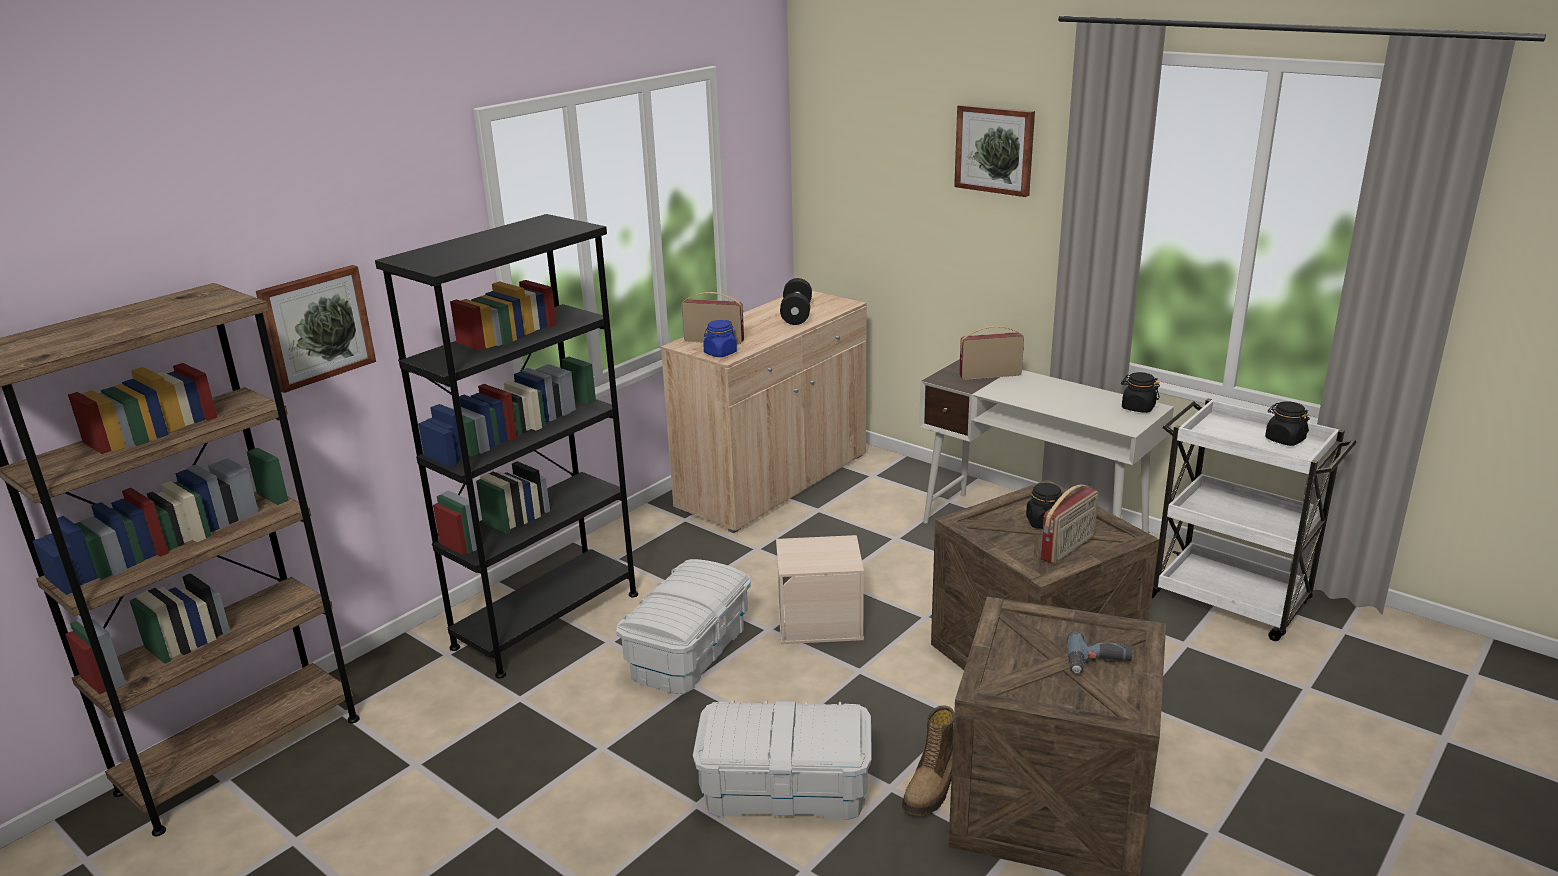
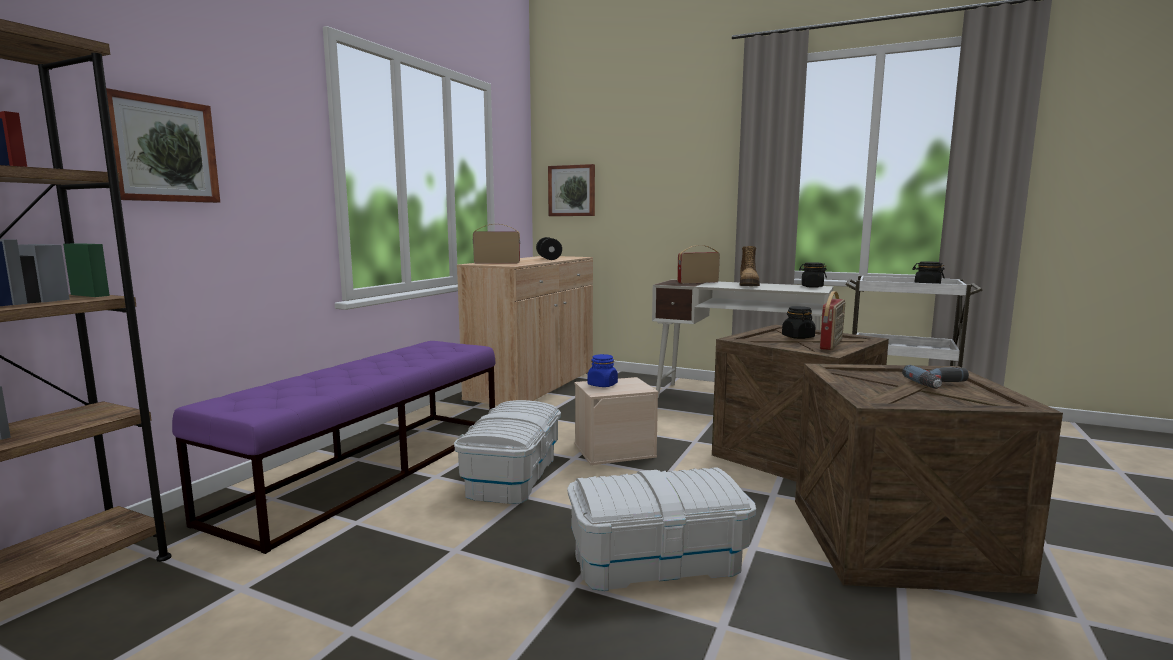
camera: 15 degrees left, 15 degrees down
(547, 620) = (371, 468): black bookcase -> purple bench
(720, 353) = (506, 264): blue jar -> blue jar (602, 385)
(931, 787) = (789, 542): boot -> boot (749, 285)
(995, 149) = (684, 138): picture -> picture (572, 190)

